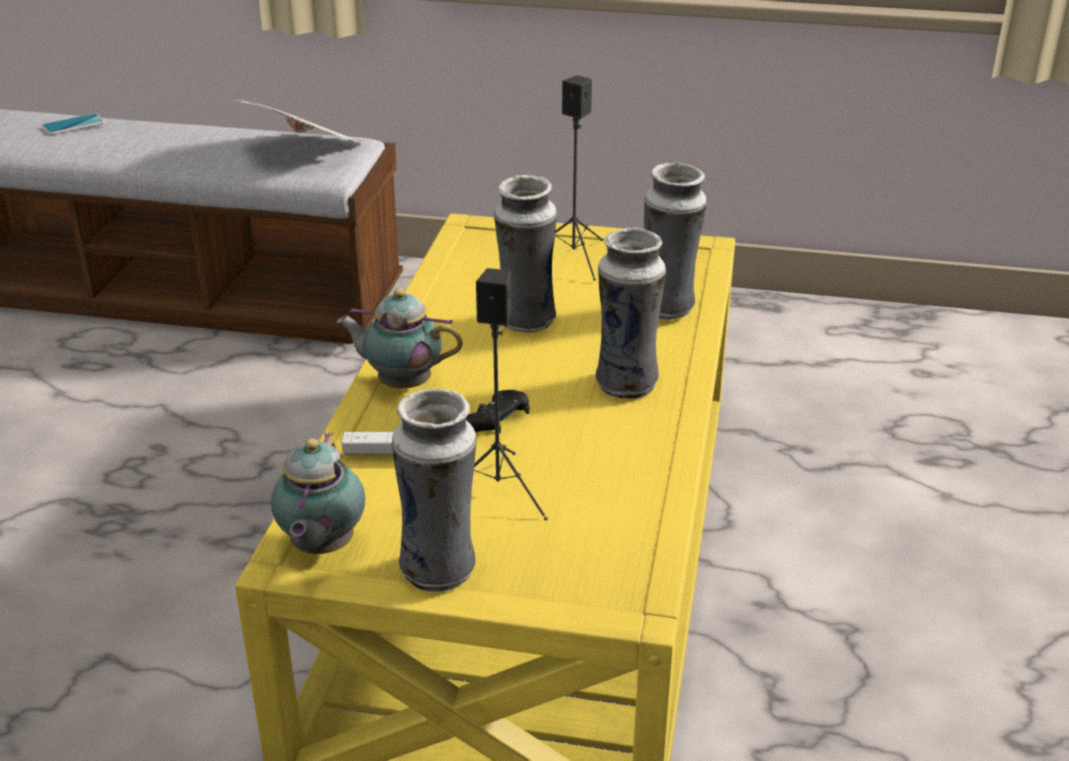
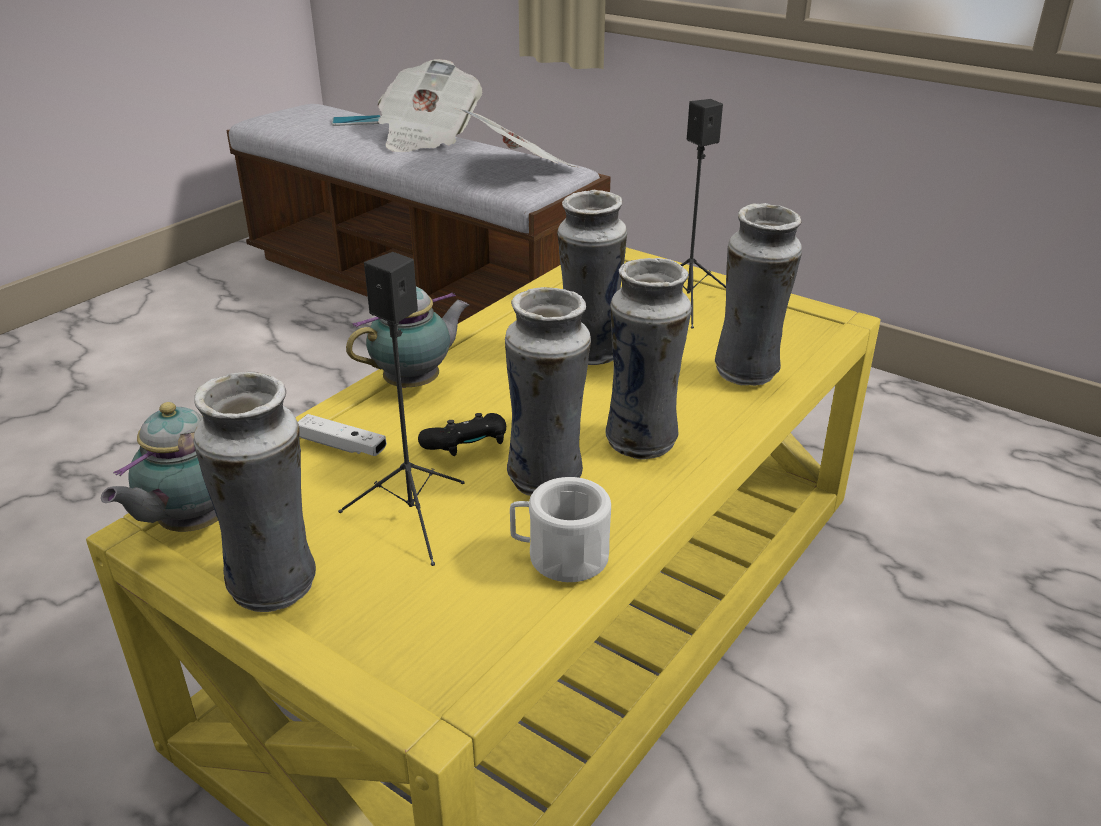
camera: 25 degrees right, 0 degrees up
(174, 131) = (427, 136): none -> newspaper
(401, 383) = (416, 383): teapot -> teapot turned 105 degrees clockwise
(577, 432) = (547, 477): none -> vase
(637, 485) = (559, 556): none -> white mug

